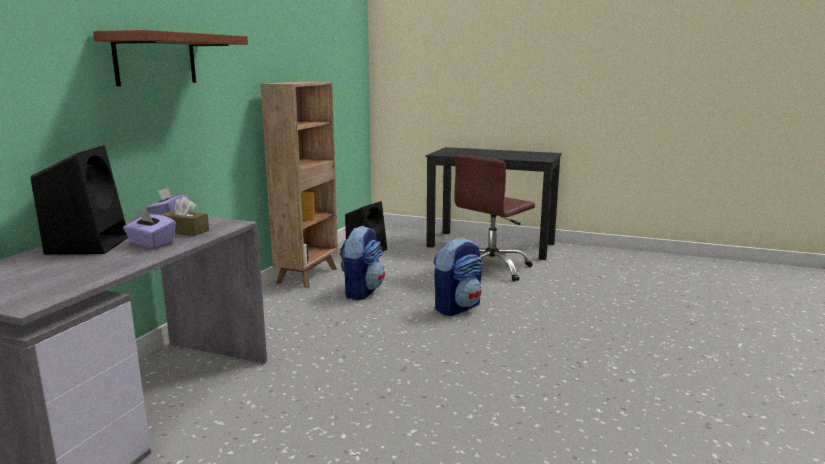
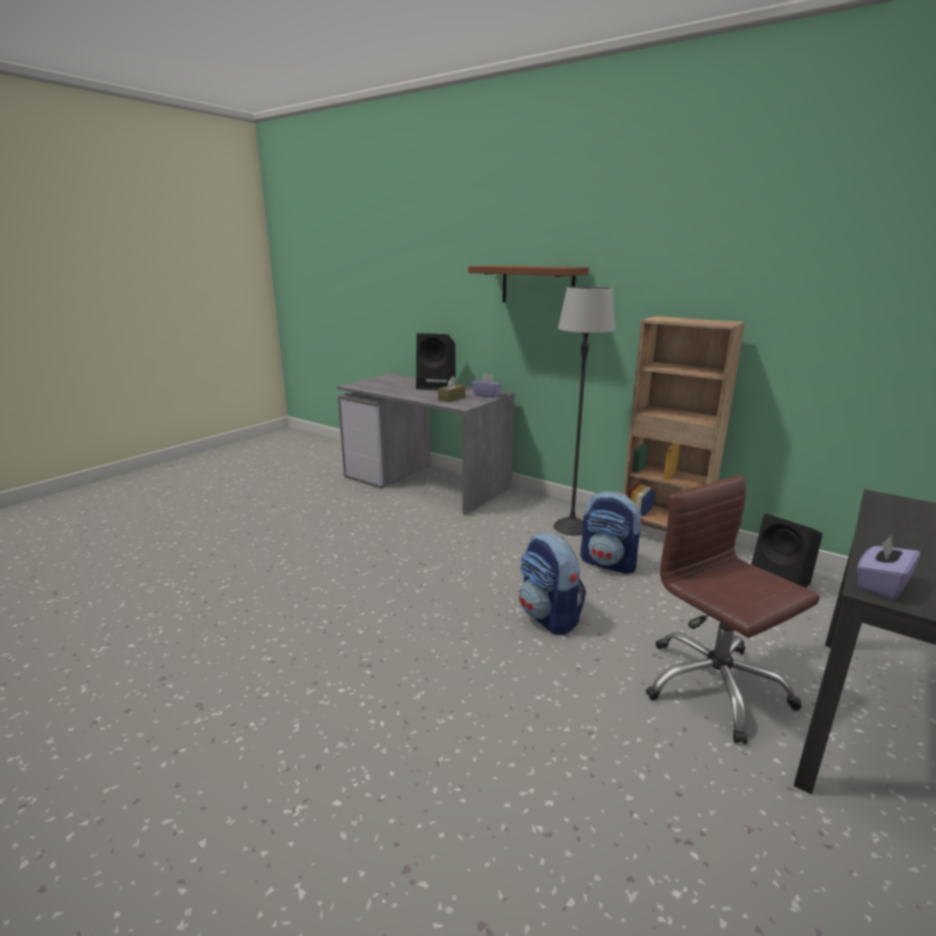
camera: 105 degrees right, 5 degrees up
(151, 244) = (427, 394): purple tissue box -> purple tissue box (881, 585)
(292, 306) = (571, 527): none -> floor lamp

